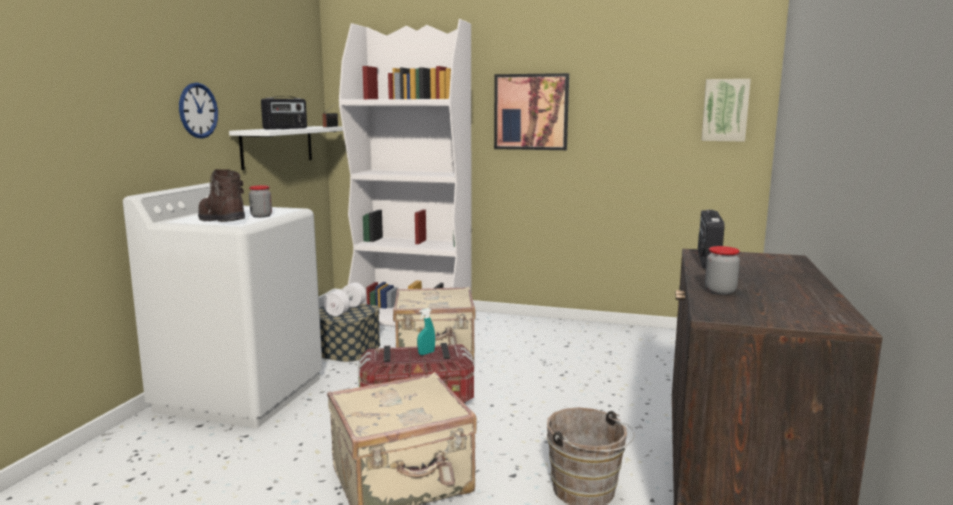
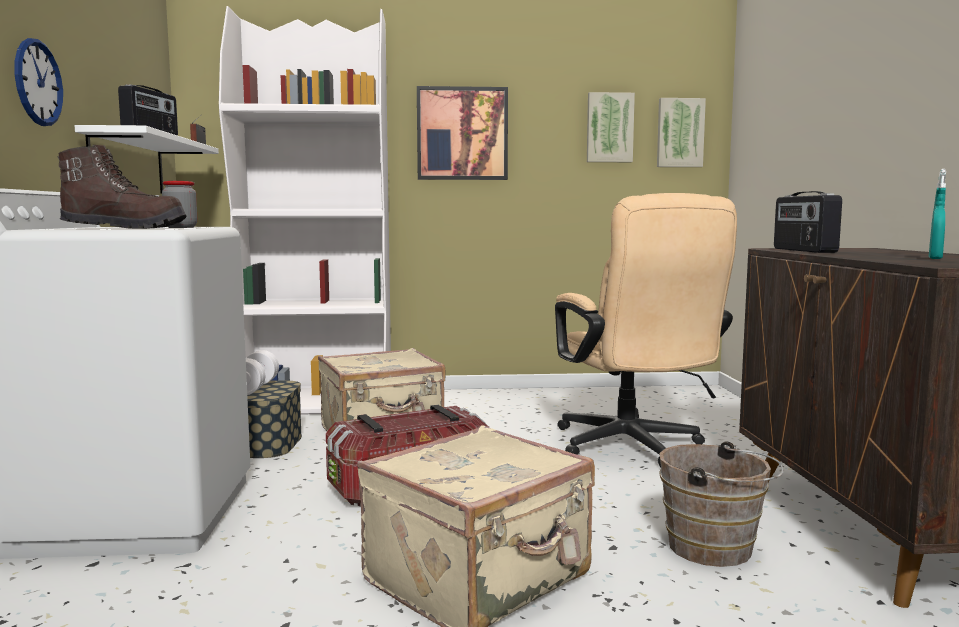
camera: 20 degrees left, 5 degrees down
(221, 220) = (125, 228): brown boot -> brown boot turned 150 degrees clockwise
(426, 353) = (419, 419): turquoise spray bottle -> turquoise spray bottle (935, 258)
(611, 391) = (633, 448): none -> beige office chair
(658, 106) = (609, 128): none -> picture
(720, 291) = (891, 258): jar -> none

